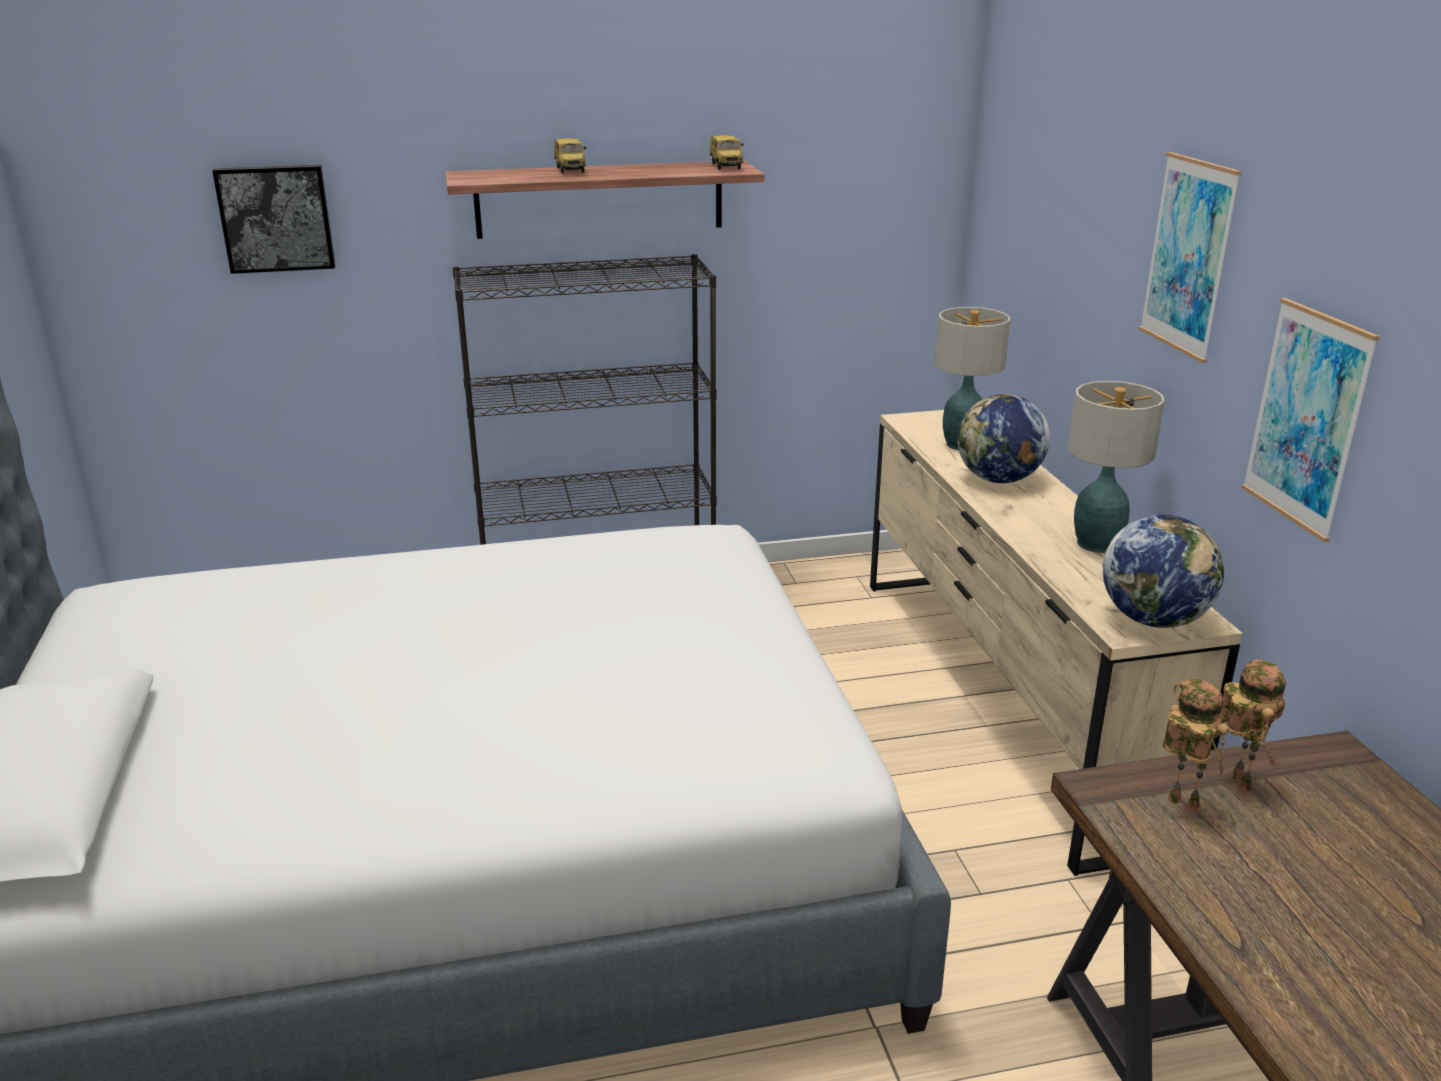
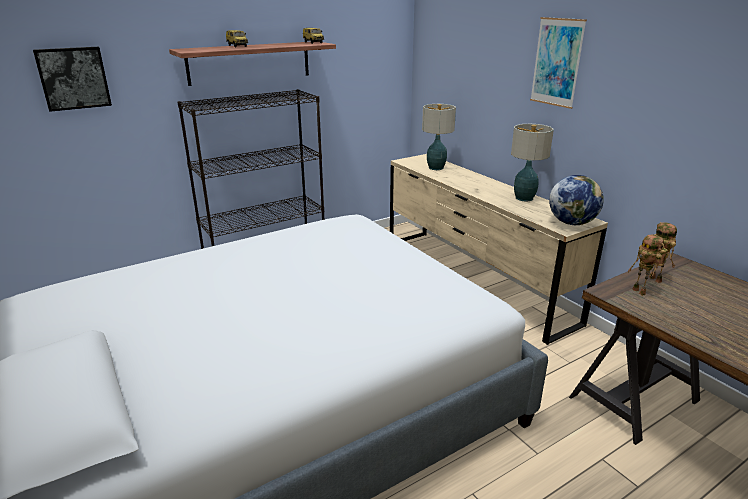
camera: 20 degrees left, 0 degrees up
(998, 479) = (463, 179): globe -> none
(1179, 804) = (641, 292): toy robot -> toy robot turned 135 degrees counterclockwise
(1306, 418) = (635, 122): picture -> none

